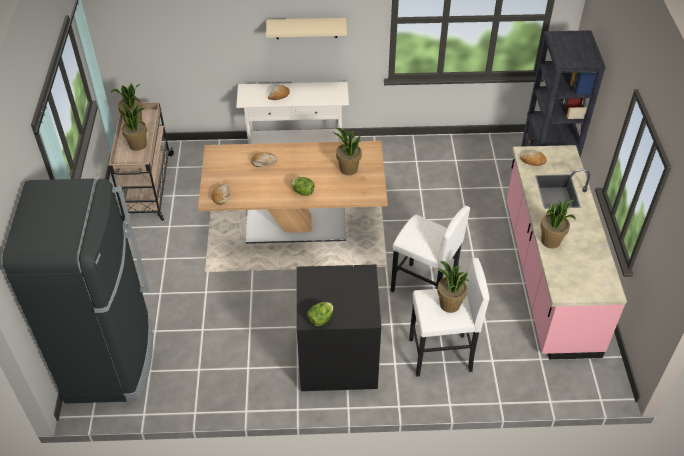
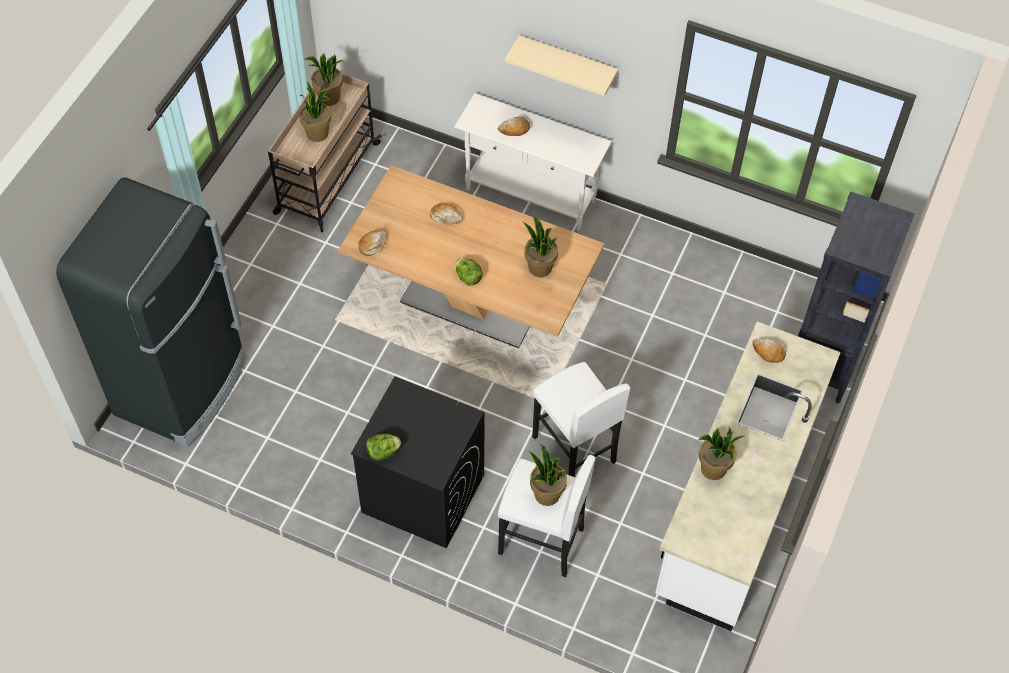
camera: 25 degrees right, 10 degrees up
(548, 277) = (736, 501): pink counter -> white counter

